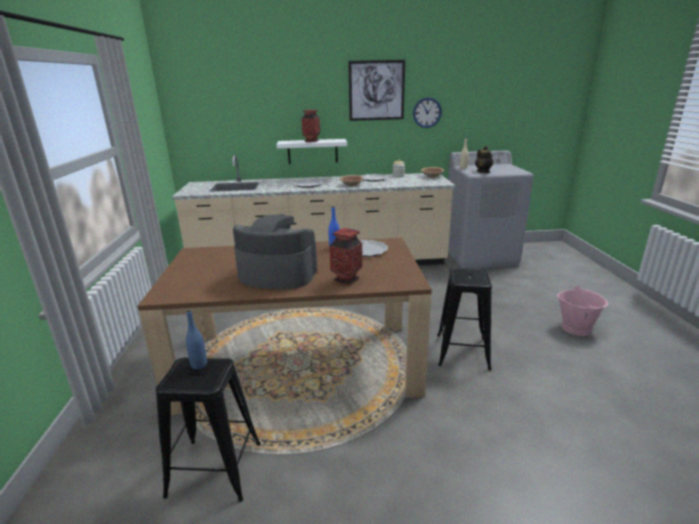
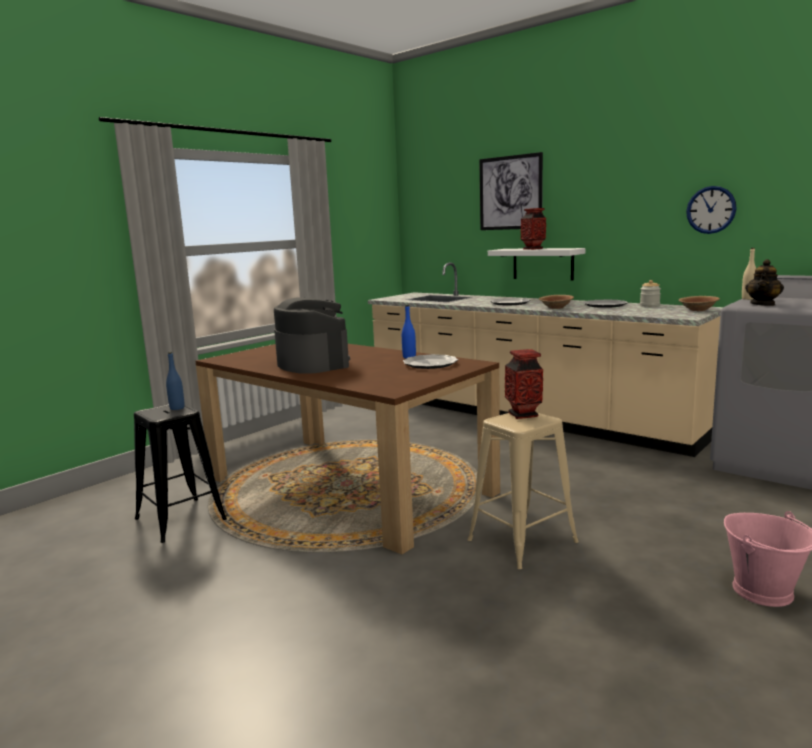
camera: 45 degrees right, 10 degrees down
(346, 280) = (348, 377): vase -> vase (523, 414)
(376, 90) = (631, 180): picture -> picture (510, 193)
(462, 351) = (522, 541): black stool -> beige stool

